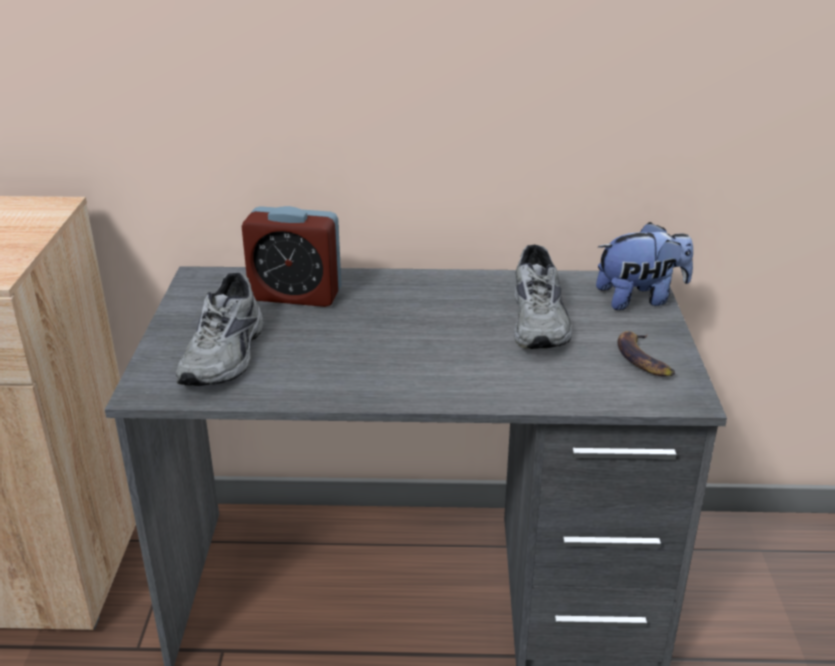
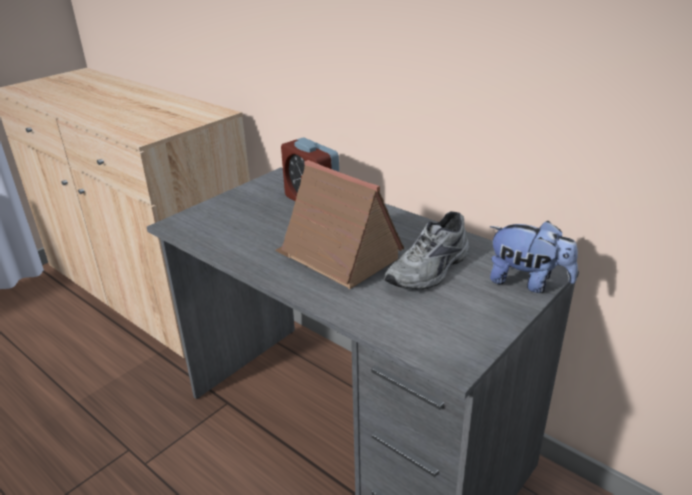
camera: 40 degrees right, 0 degrees up
(227, 355) = (232, 221): grey shoe -> none
(425, 345) = (337, 256): none -> toy house
(643, 359) = (464, 323): banana -> none

